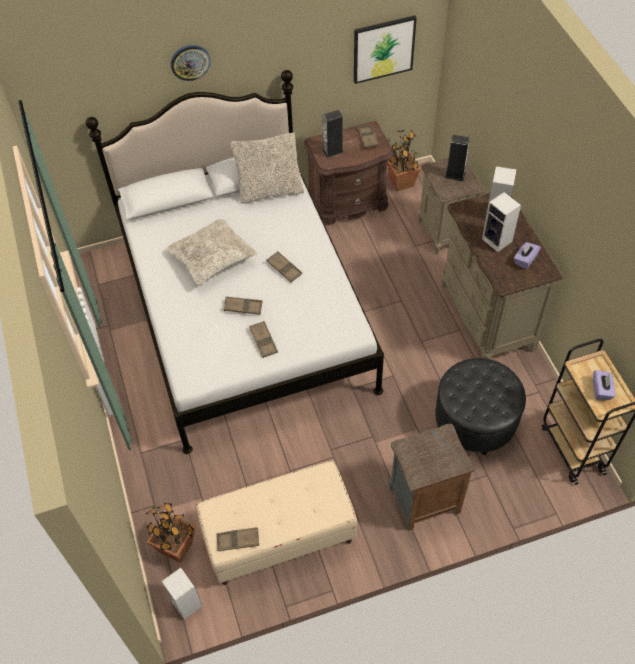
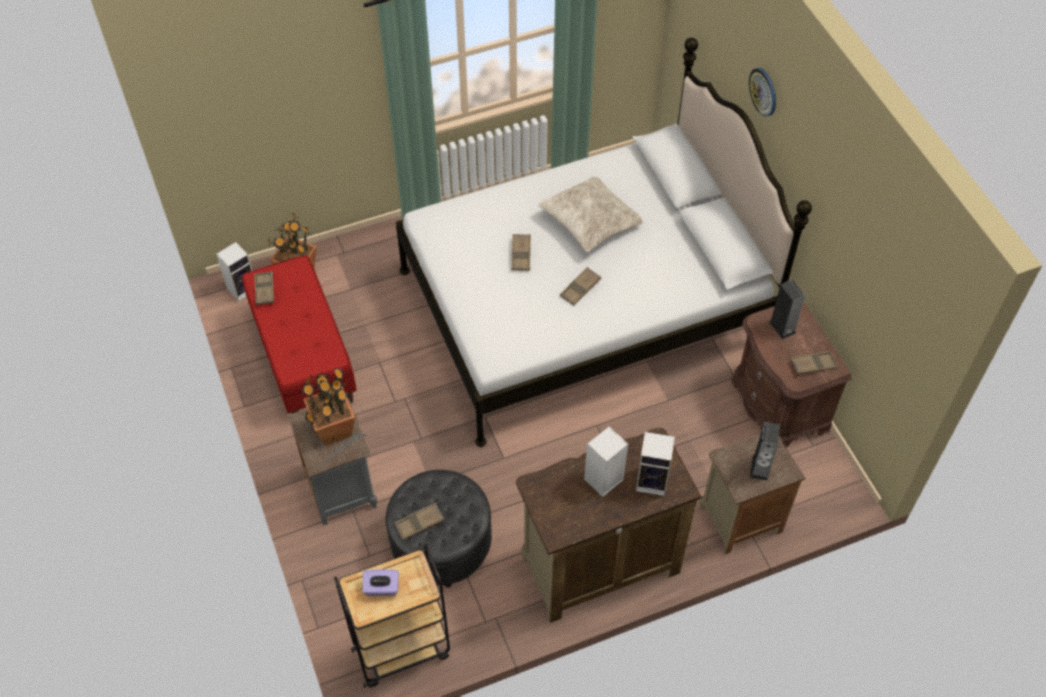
camera: 85 degrees right, 0 degrees up
(263, 341) = (477, 276): brown tray -> brown tray (419, 523)
(270, 188) = (706, 267): beige pillow -> none
(279, 537) = (303, 357): beige bench -> red bench
(383, 49) = (884, 309): picture -> none
(401, 183) = (825, 465): potted plant -> potted plant (333, 429)
(525, 260) = (572, 510): purple tissue box -> none

